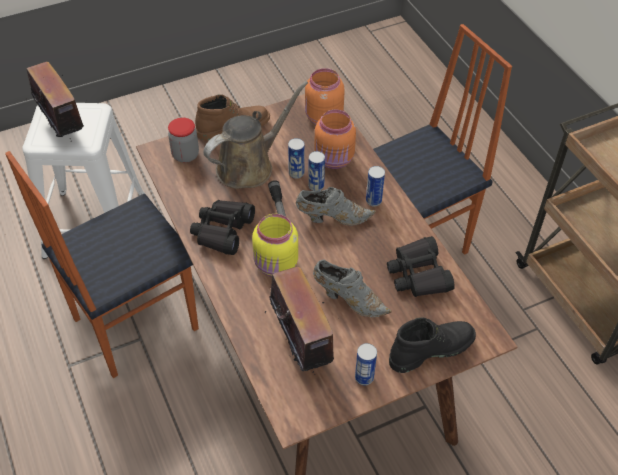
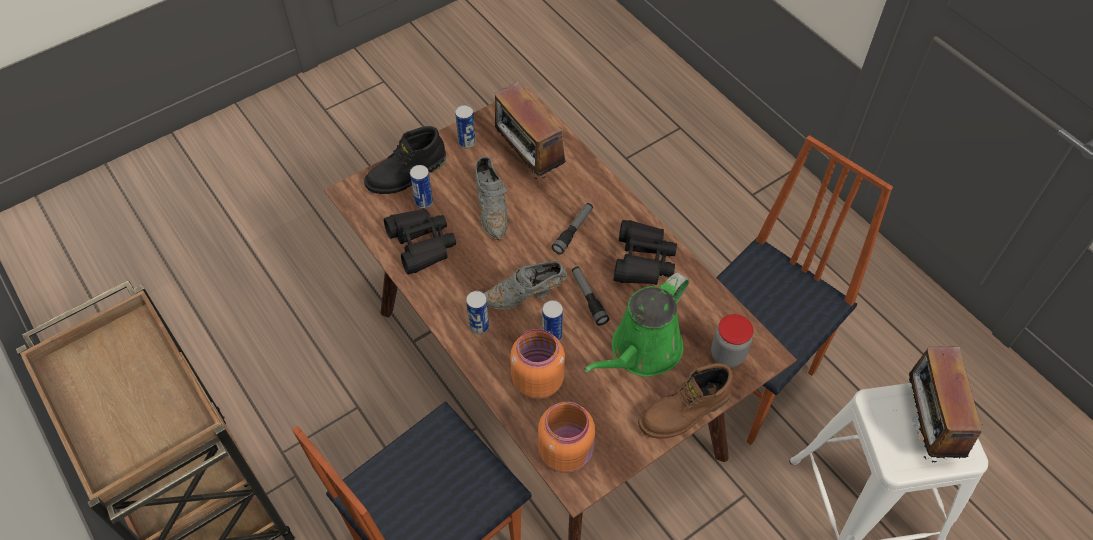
camera: 170 degrees right, 5 degrees up
(63, 126) = (926, 426): radio -> radio turned 45 degrees clockwise
(249, 166) = (641, 352): brown watering can -> green watering can
(276, 265) = (573, 231): yellow jar -> flashlight
(296, 173) = (580, 351): can -> can (424, 202)
(348, 299) = (492, 208): grey shoe -> grey shoe turned 120 degrees counterclockwise

